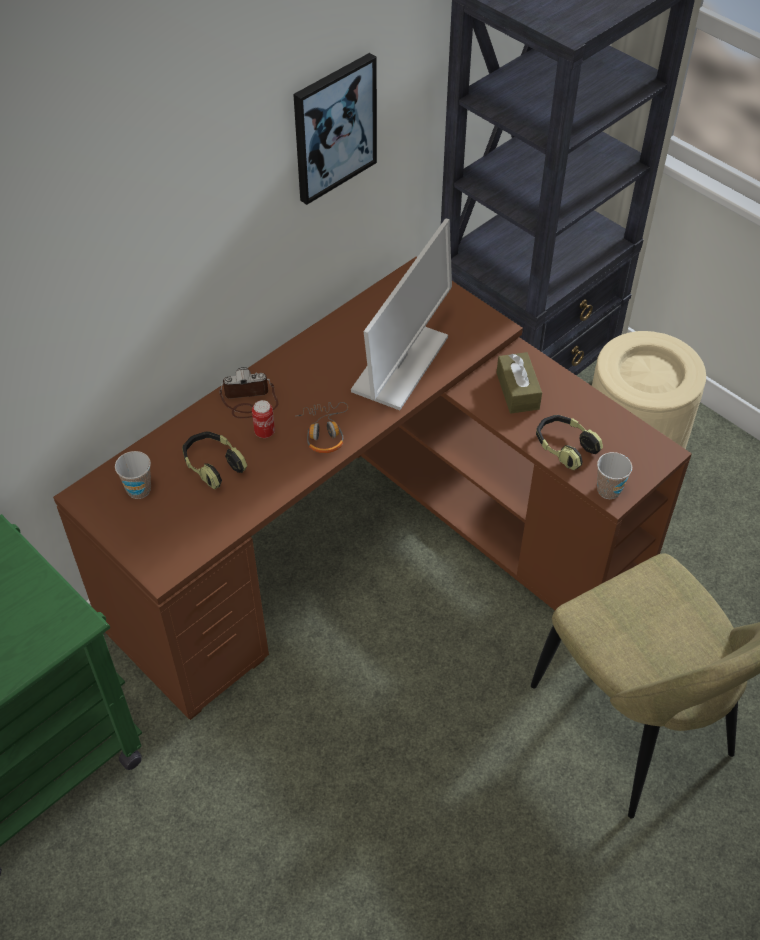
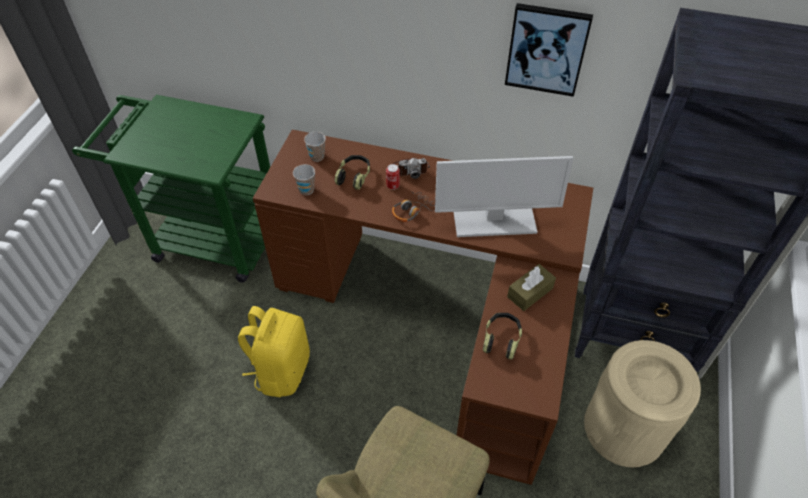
camera: 60 degrees right, 0 degrees up
(249, 401) = (410, 169): camera -> camera turned 120 degrees clockwise
(331, 774) = (281, 370): none -> yellow backpack
(608, 490) = (483, 380): cup -> cup (306, 190)

